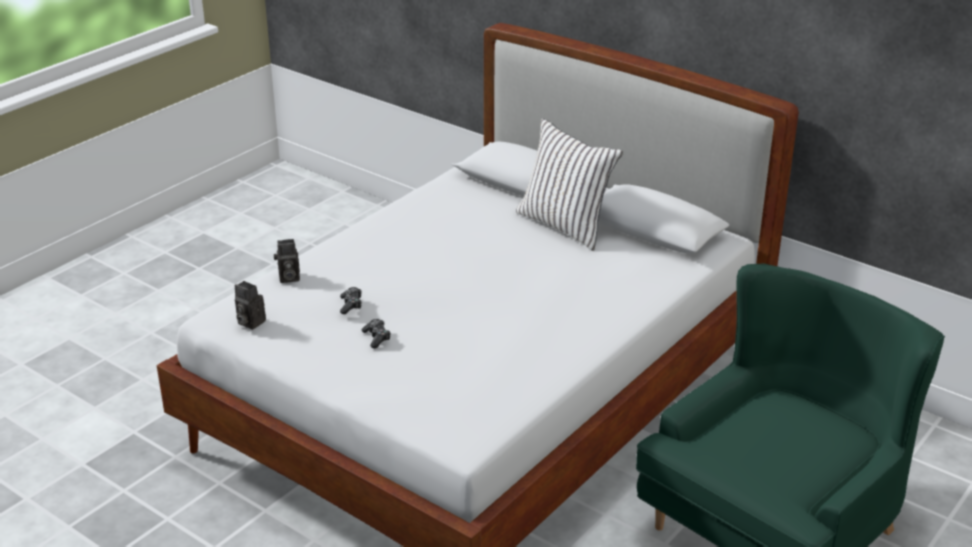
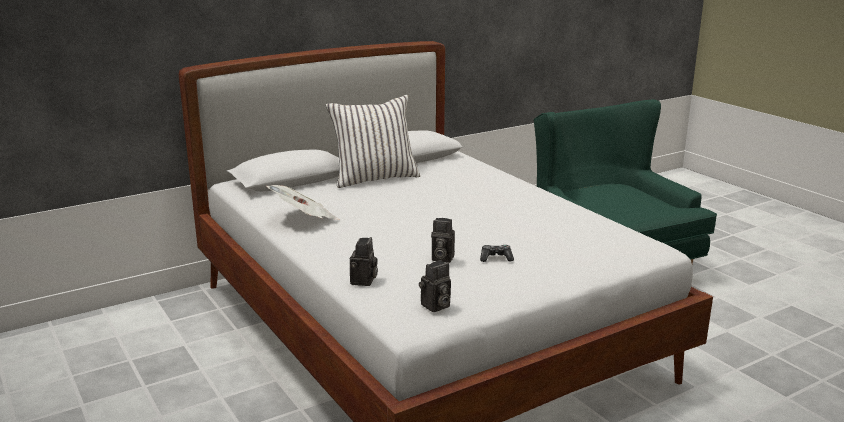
camera: 70 degrees left, 10 degrees down
(351, 305) = (441, 258): game controller -> camera
(415, 217) = (304, 219): none -> newspaper

